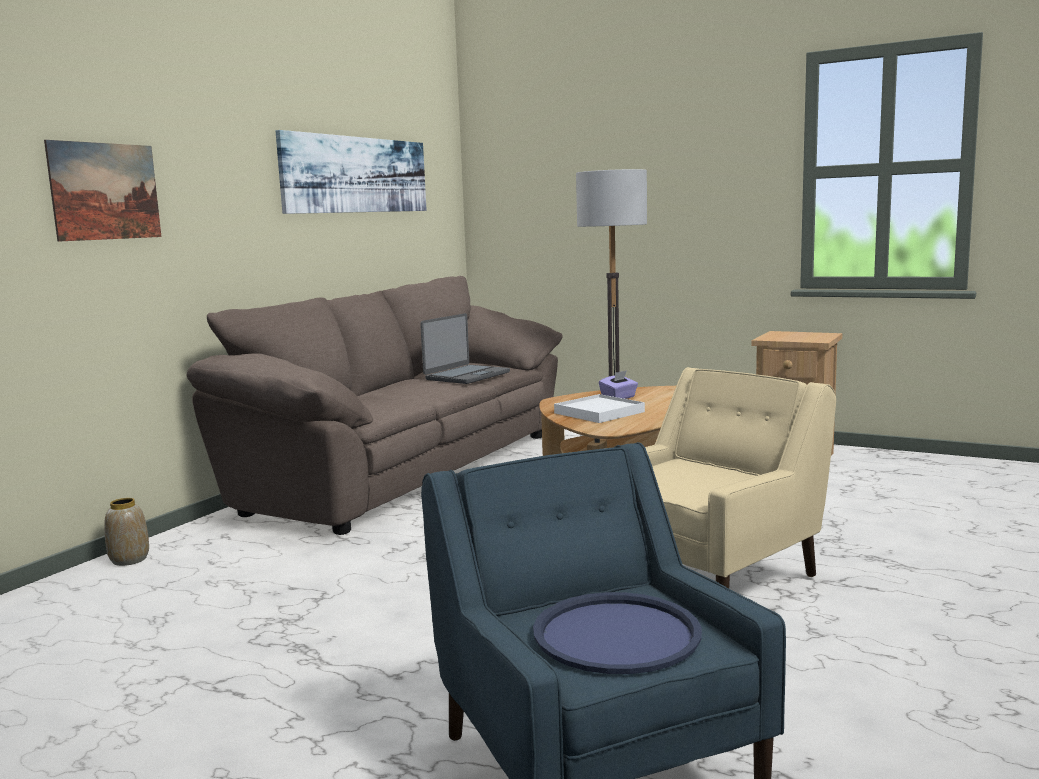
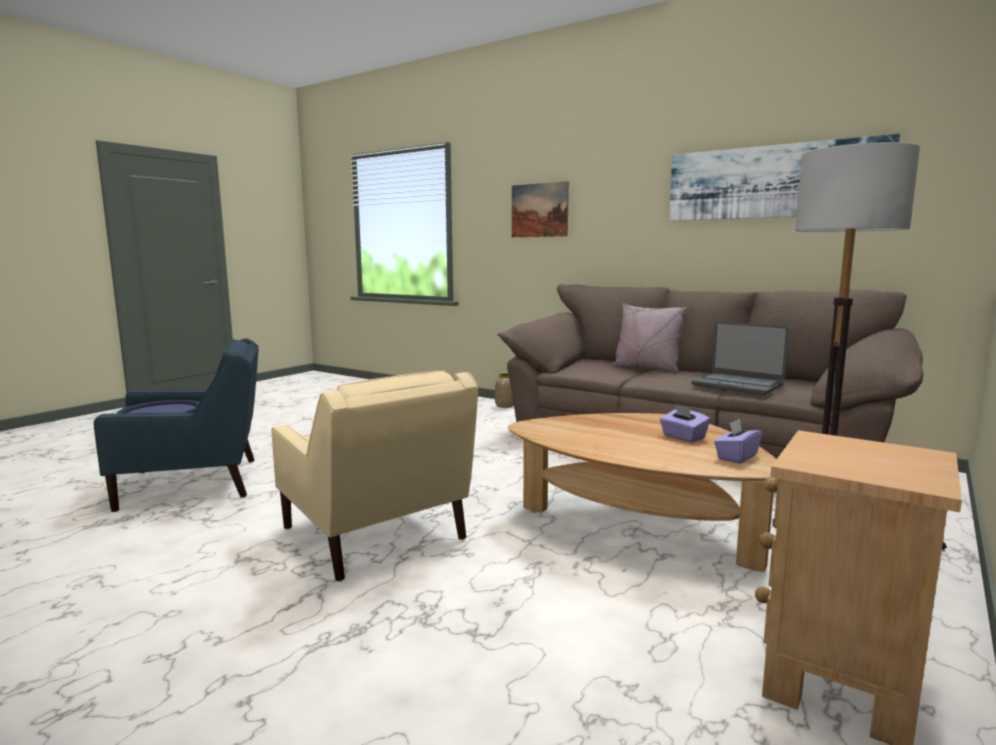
camera: 95 degrees right, 0 degrees up
(370, 394) = (646, 369): none -> purple pillow
(599, 412) = (605, 427): white tray -> none
(663, 390) = (736, 457): none -> purple tissue box

